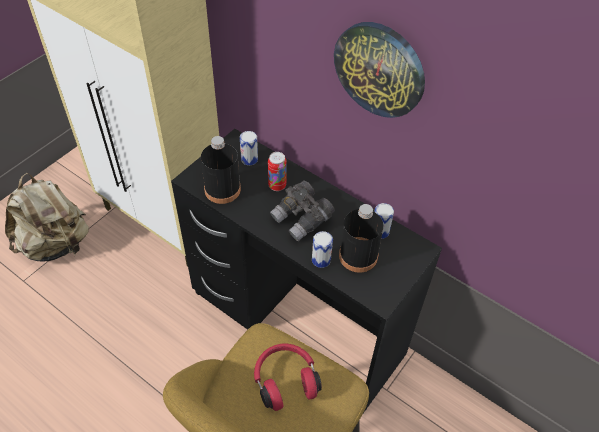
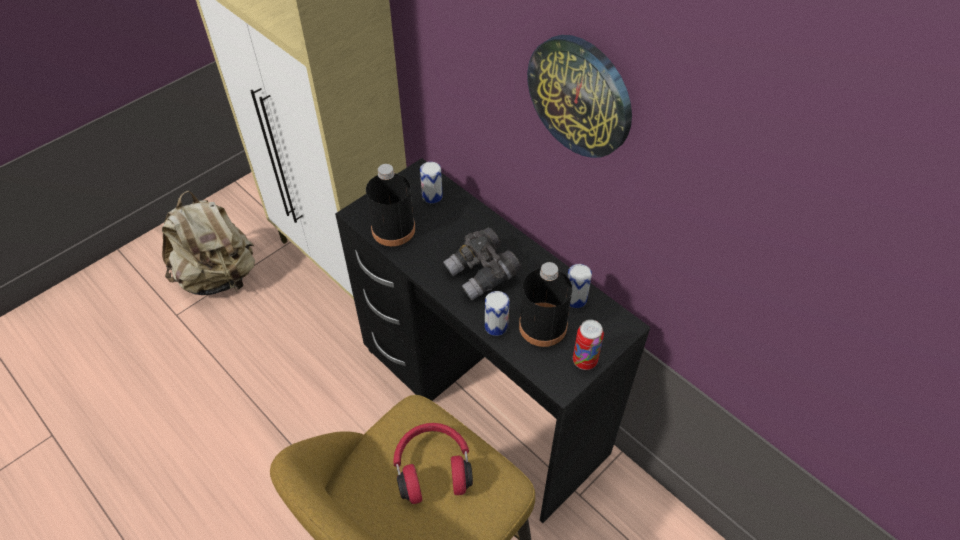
camera: 10 degrees right, 0 degrees up
(277, 186) = (459, 231): can -> can (584, 361)

